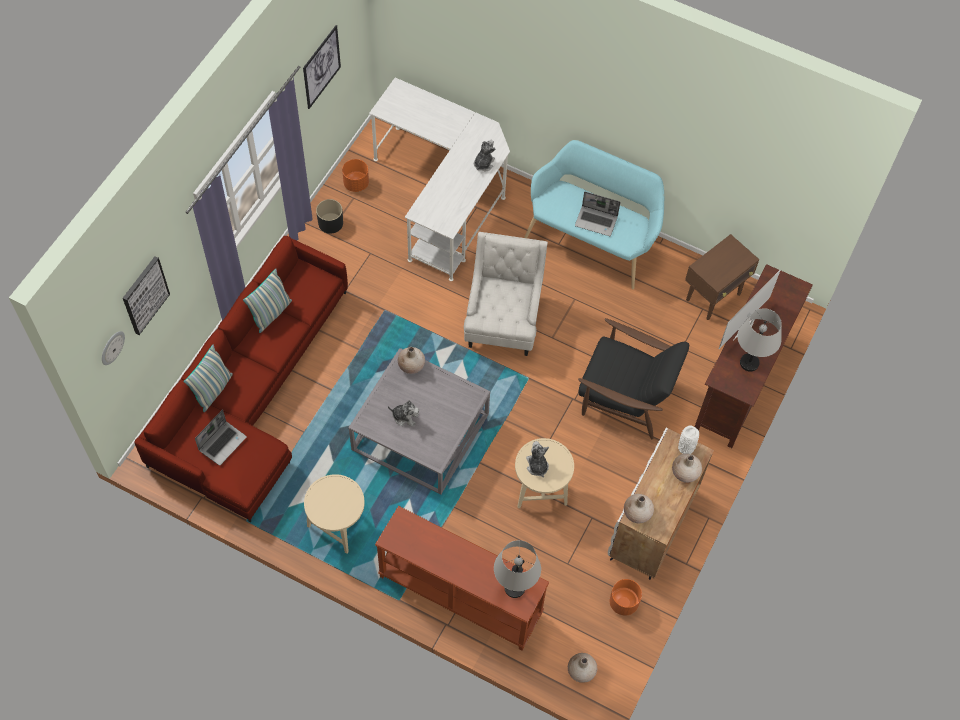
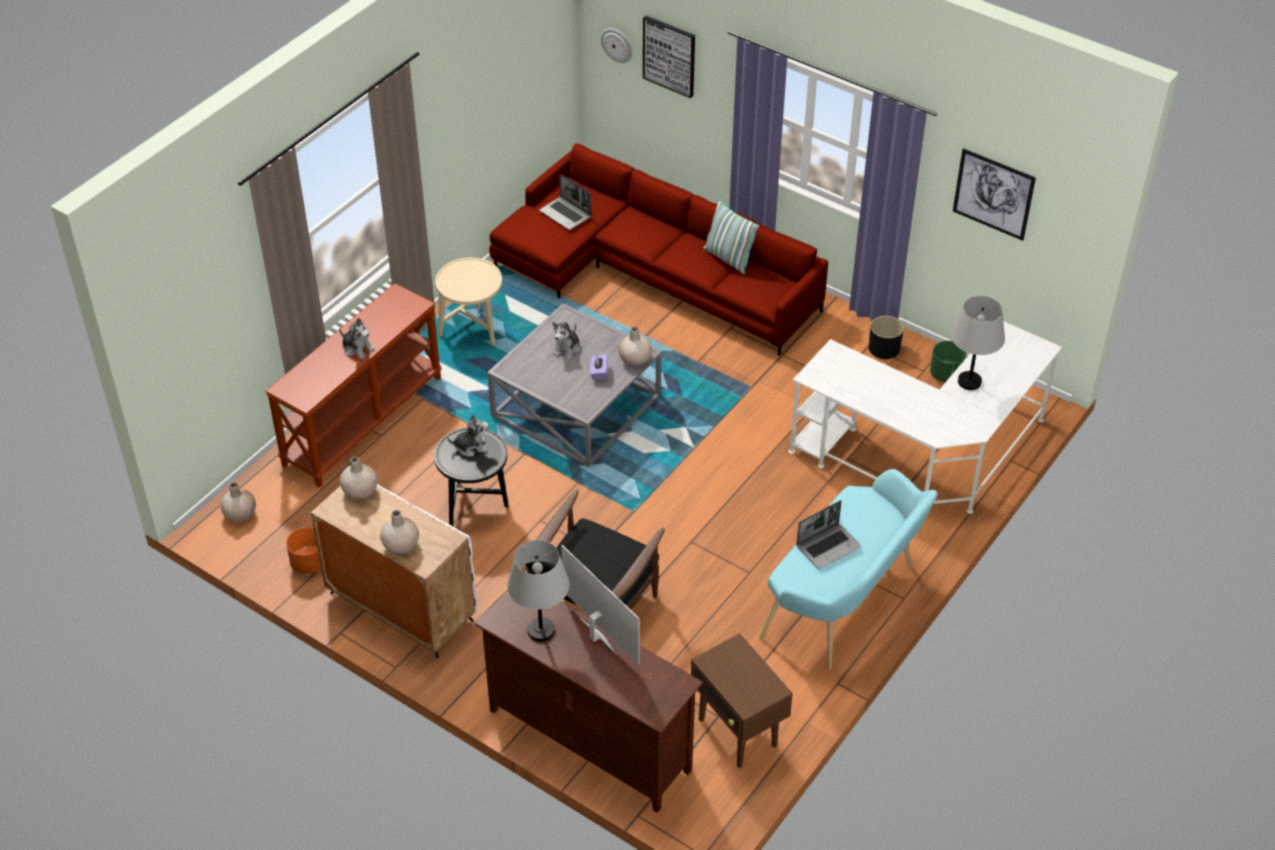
camera: 100 degrees right, 15 degrees down
(213, 390) = (634, 212): pillow -> none
(356, 183) = (946, 375): orange planter -> green planter
(431, 389) = (599, 373): none -> purple tissue box
(483, 163) = (914, 419): plush toy -> plush toy (357, 348)
(503, 322) = (721, 495): white armchair -> none
(514, 588) = (307, 384): grey table lamp -> grey table lamp (969, 381)
(540, 490) = (475, 504): beige side table -> black side table
(596, 221) = (828, 546): laptop -> laptop turned 150 degrees counterclockwise
(686, 447) = (435, 551): white vase -> none

